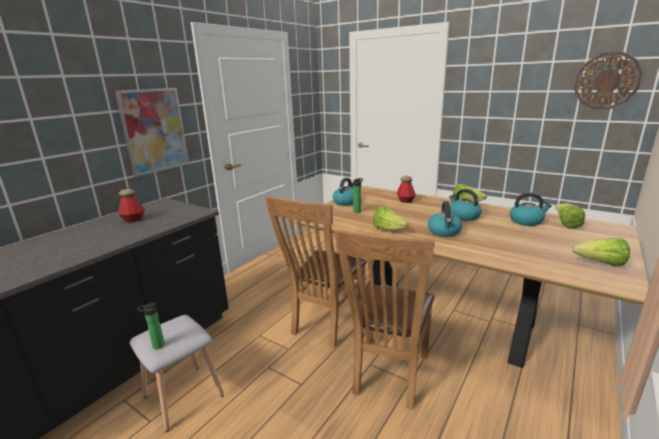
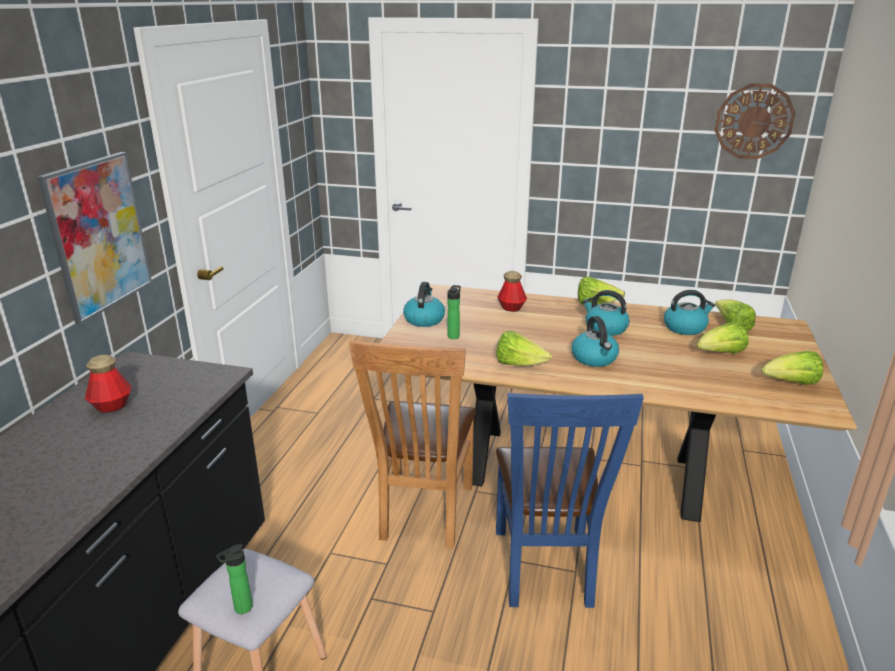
camera: 20 degrees left, 5 degrees up
(388, 376) = (545, 571): brown chair -> blue chair
(547, 239) = (721, 354): none -> lettuce

